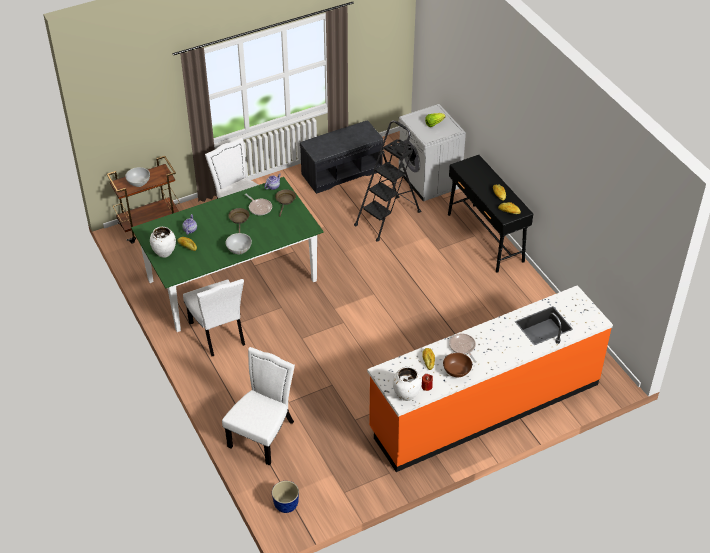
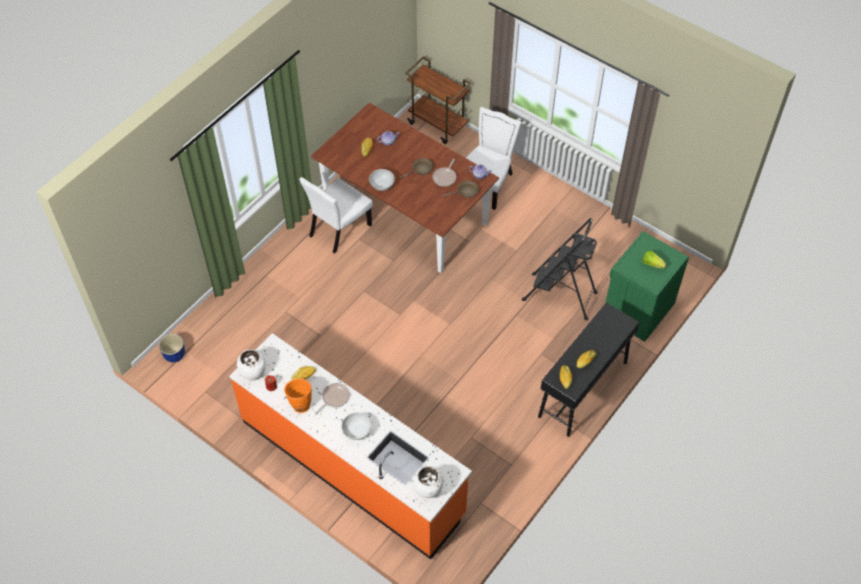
camera: 65 degrees right, 10 degrees up
(139, 183) = (432, 84): white bowl -> white bowl (357, 432)
(164, 253) = (350, 137): white vase -> white vase (428, 490)
(232, 280) = (406, 212): green dining table -> brown dining table
(262, 436) = (239, 308): white chair -> none
(342, 172) = (601, 233): grey bench -> none
(428, 180) = (637, 309): white washing machine -> green washing machine
(456, 372) = (300, 404): brown bowl -> orange vase

